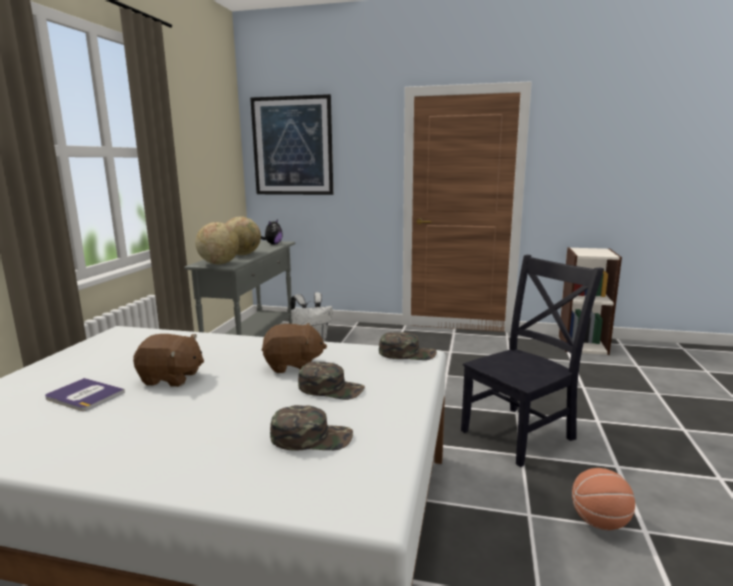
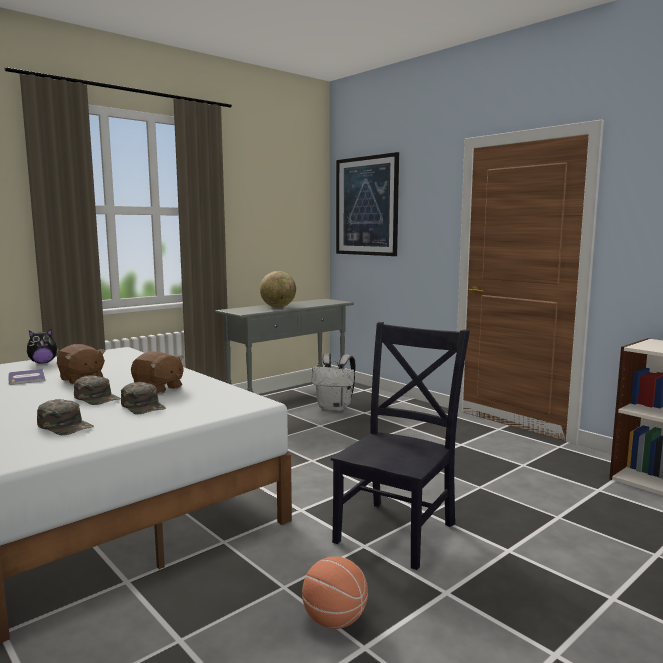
camera: 35 degrees right, 5 degrees down
(219, 263) = (241, 311): globe -> none
(273, 244) = (327, 302): plush toy -> plush toy (43, 363)
(407, 353) = (250, 399): green cap -> green cap (97, 398)
(521, 433) = (398, 530): black chair -> black chair turned 60 degrees counterclockwise

